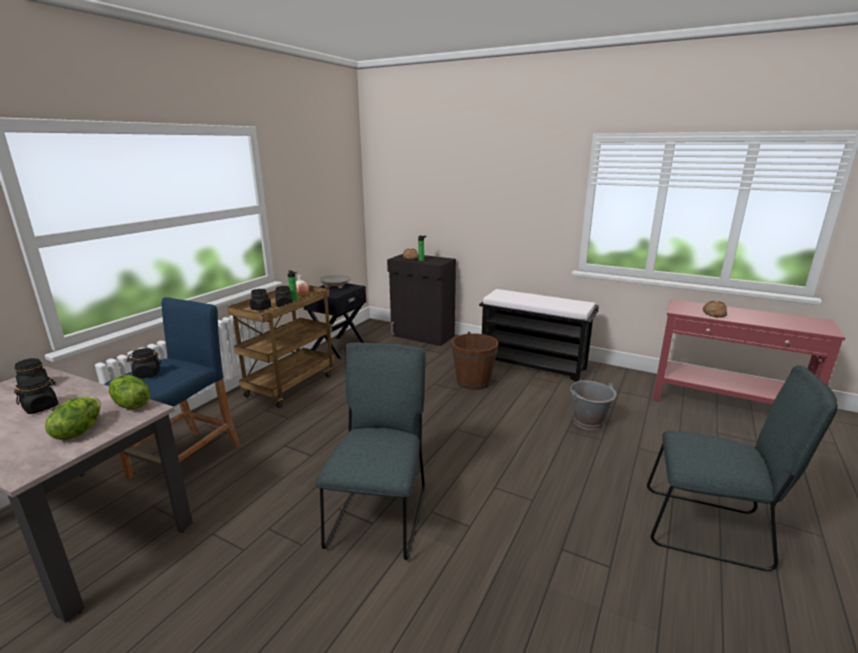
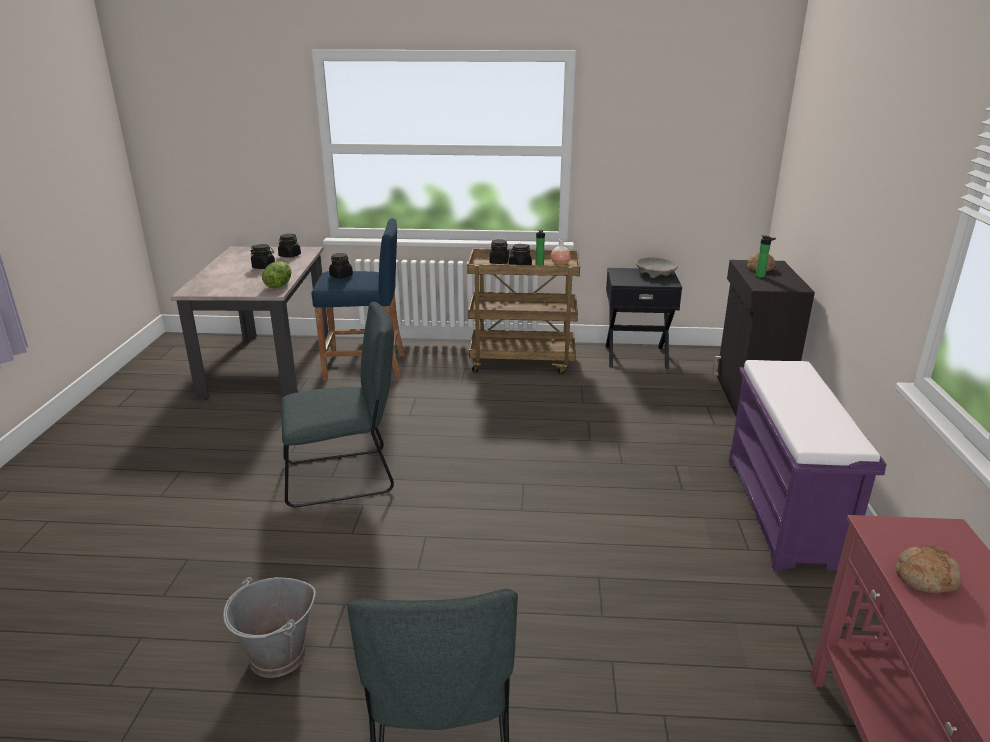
camera: 65 degrees right, 5 degrees up
(79, 431) = (238, 286): lettuce -> none
(473, 382) = (657, 469): brown bucket -> none
(534, 364) = (783, 512): black bench -> purple bench
(588, 422) = (644, 597): grey bucket -> grey bucket (278, 656)

